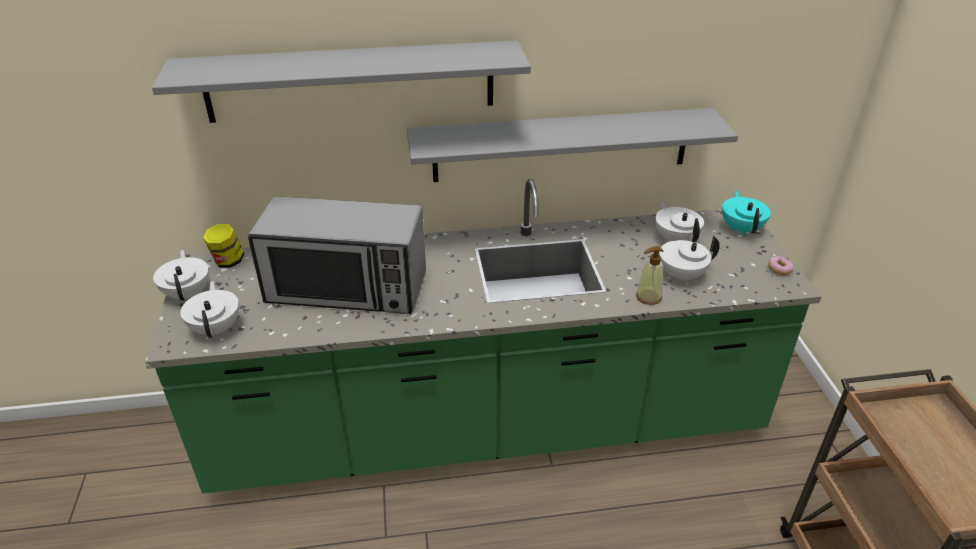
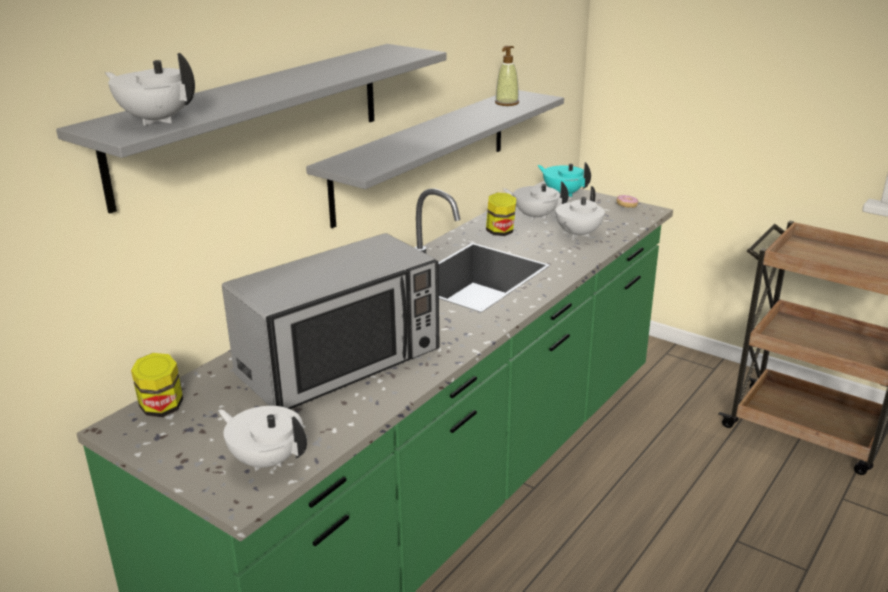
camera: 45 degrees left, 10 degrees down
(188, 293) = (168, 455): white teapot -> white teapot (157, 120)
(621, 240) = (500, 232): none -> jar
(648, 297) = (582, 255): soap dispenser -> soap dispenser (506, 103)

